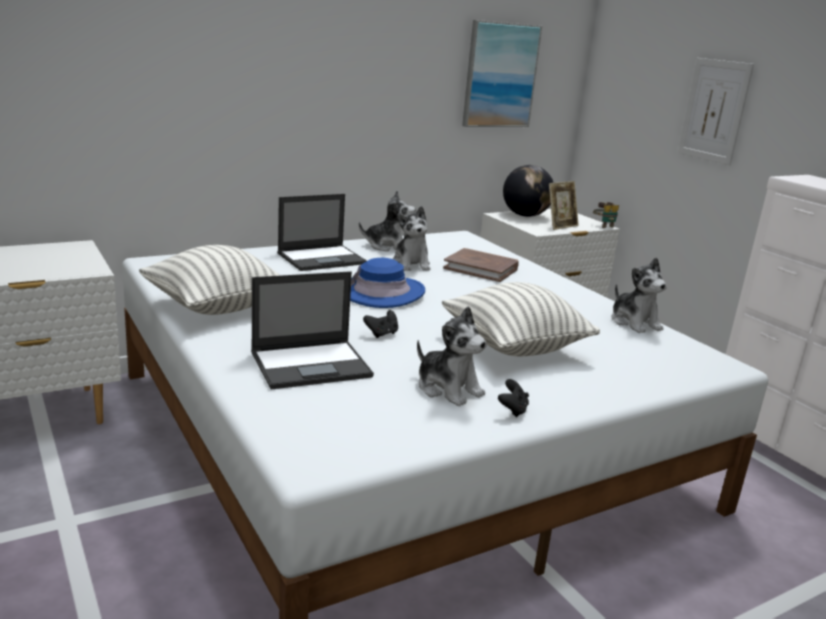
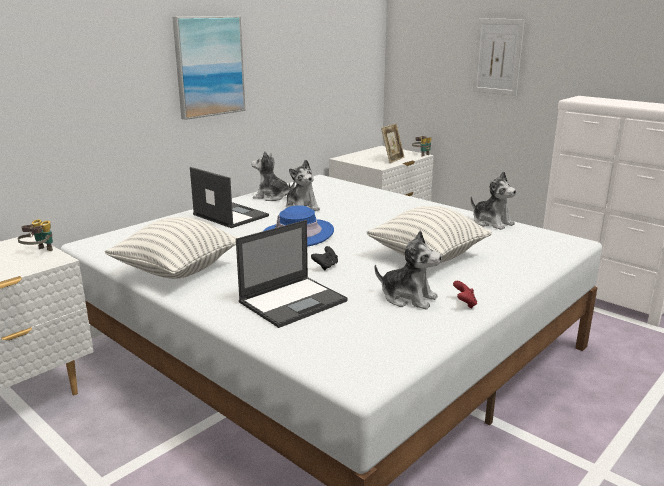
camera: 15 degrees left, 0 degrees up
(83, 260) = (39, 252): none -> binoculars
(322, 258) = (230, 215): laptop -> laptop turned 90 degrees counterclockwise
(387, 246) = (271, 197): plush toy -> plush toy turned 150 degrees counterclockwise
(481, 268) = (355, 202): brown book -> none
(500, 75) = (328, 47): picture -> picture (209, 66)
(512, 410) = (464, 304): black game controller -> red game controller
(525, 215) = (361, 155): globe -> none

